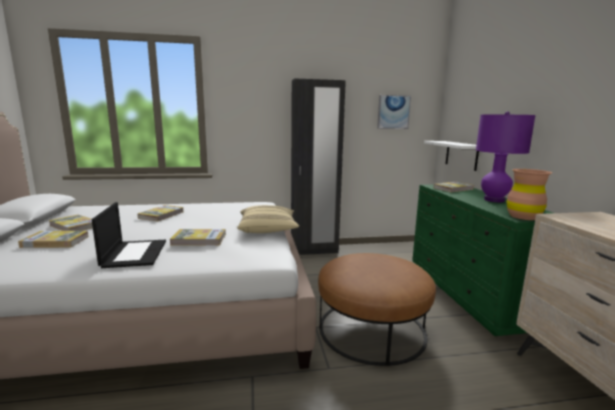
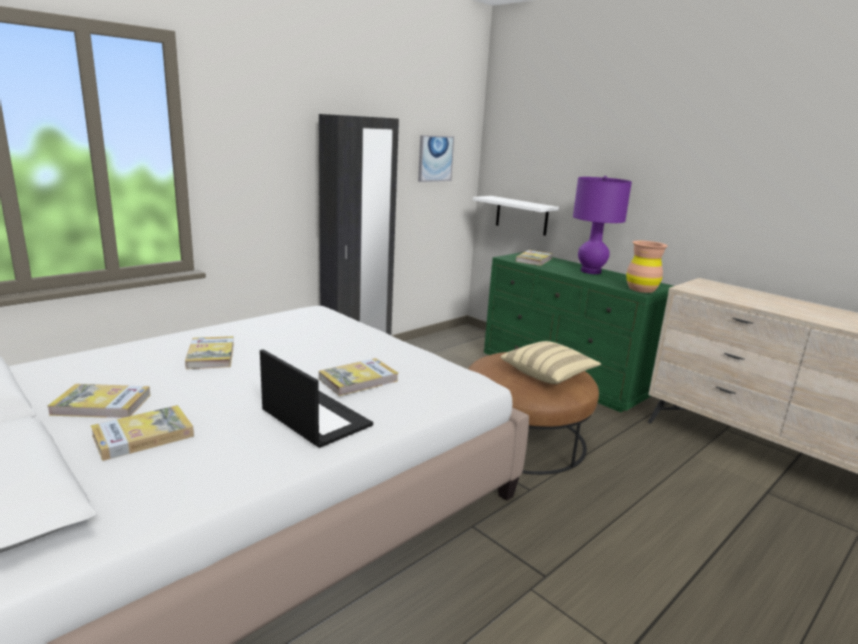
camera: 35 degrees left, 5 degrees up
(268, 230) = (404, 348): beige pillow -> beige pillow (548, 374)

